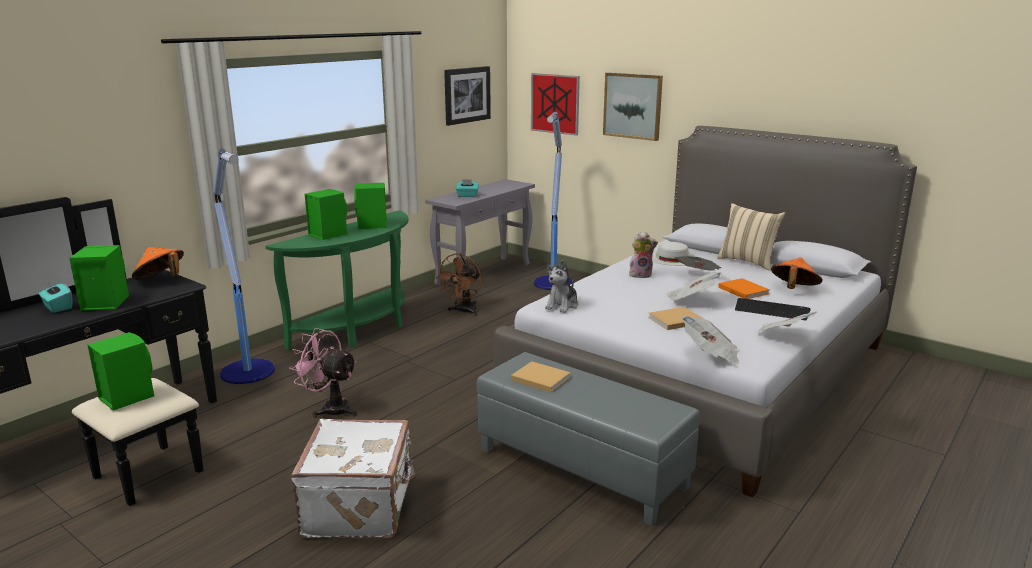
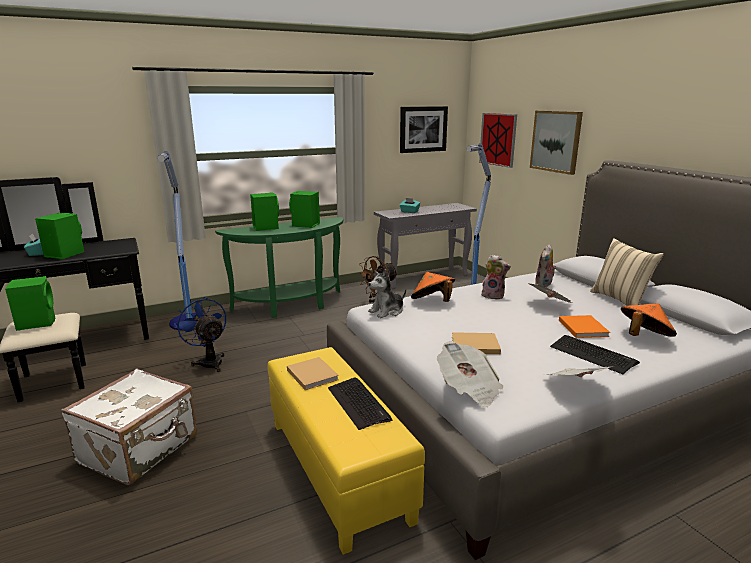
camera: 25 degrees right, 0 degrees up
(161, 280) = (119, 244): orange hat -> orange hat (432, 302)
(330, 408) = (209, 361): pink fan -> blue fan
(582, 468) = (338, 469): grey ottoman -> yellow ottoman
(612, 391) = (358, 403): none -> keyboard
(672, 257) = (544, 284): white hat -> plush toy
(692, 299) = (516, 327): newspaper -> none

